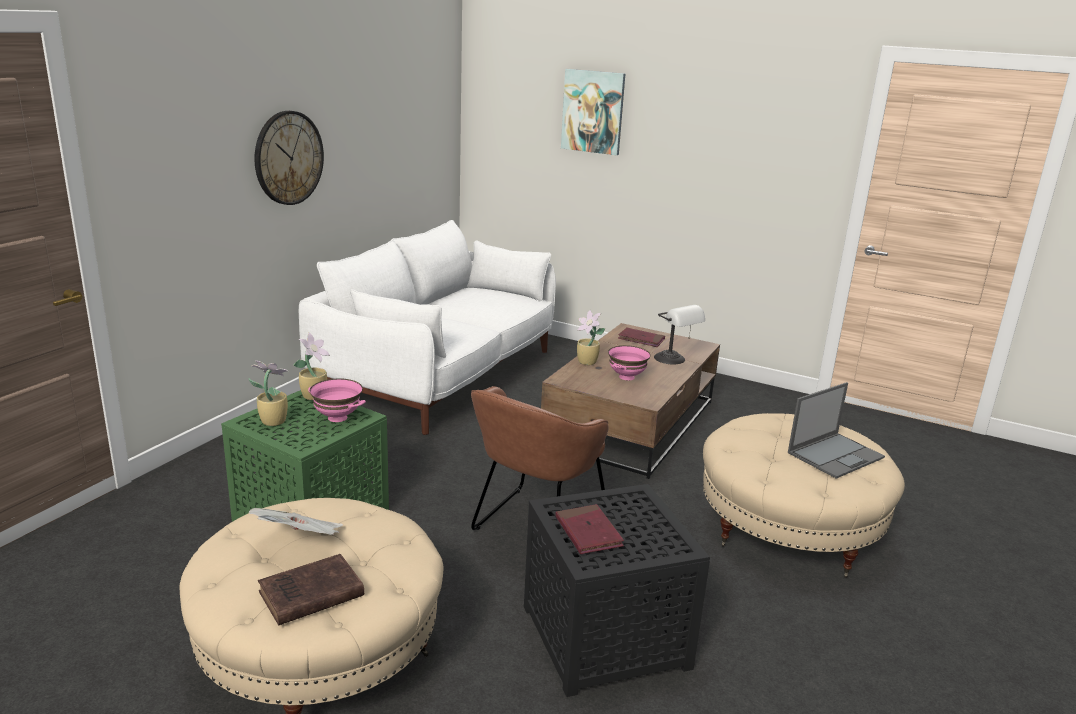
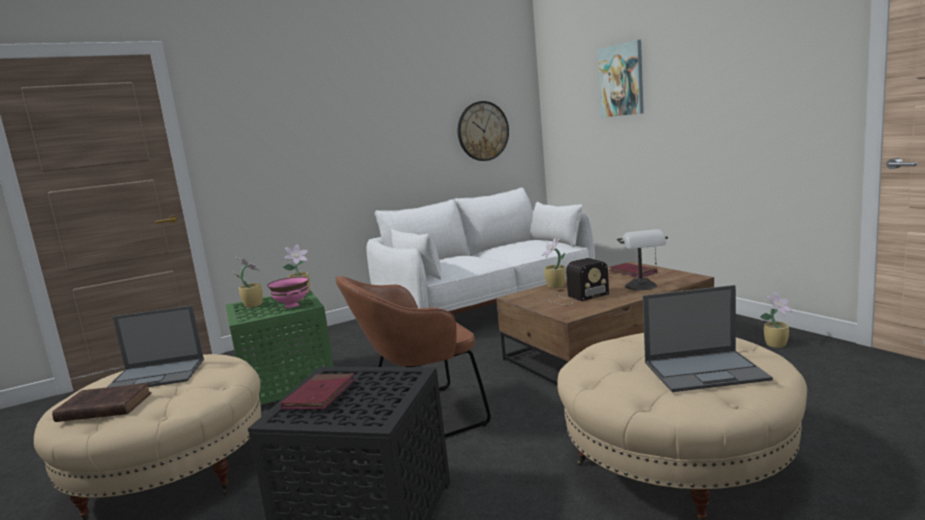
camera: 35 degrees right, 10 degrees down
(288, 158) = (357, 136): wall clock -> wall clock (483, 131)
(301, 541) = (157, 375): newspaper -> laptop
(626, 377) = (576, 297): pink bowl -> radio
(762, 402) = (777, 344): none -> potted plant

